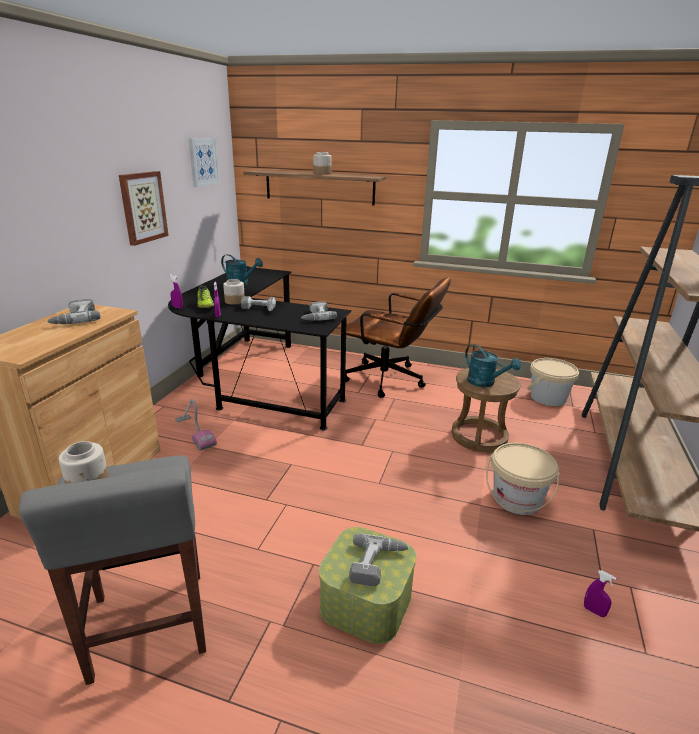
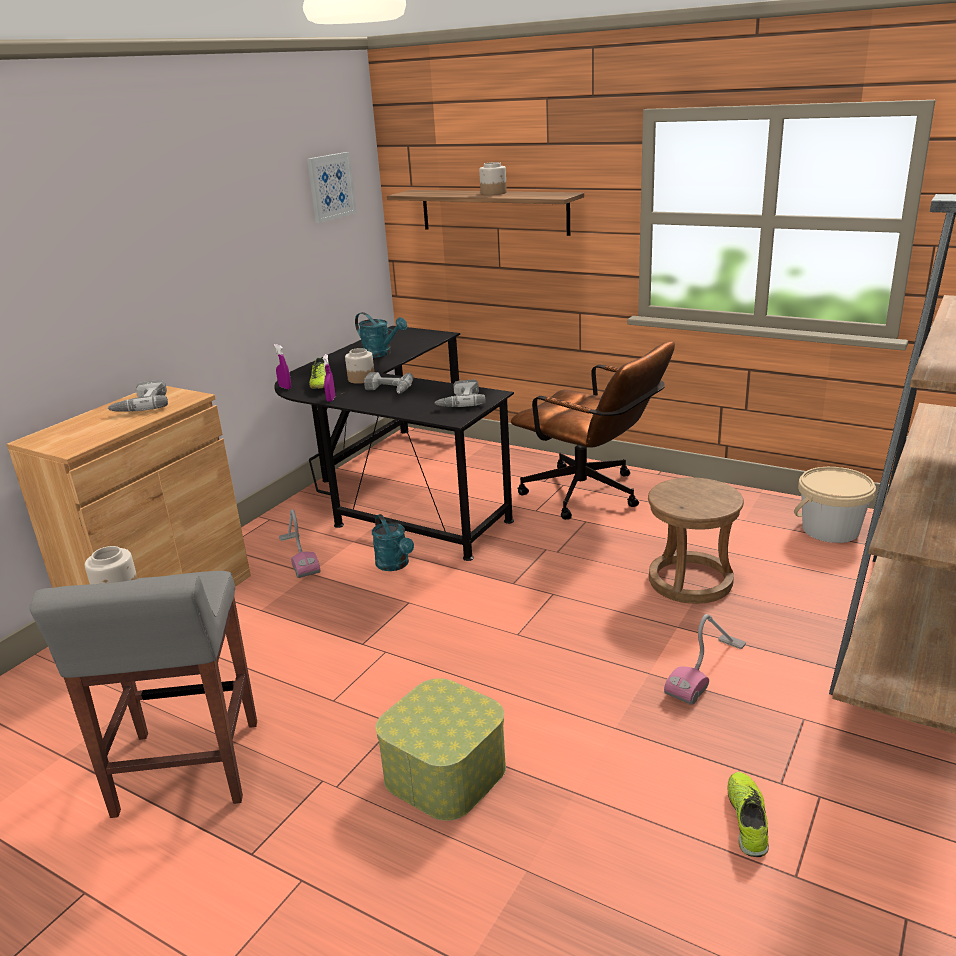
camera: 15 degrees right, 0 degrees up
(143, 207) = (240, 257): picture -> none
(378, 564) = (450, 723): power drill -> none
(485, 383) = (688, 501): turquoise watering can -> turquoise watering can (395, 565)
(517, 499) = (706, 670): beige bucket -> vacuum cleaner
(594, 611) = (747, 819): purple spray bottle -> shoe

